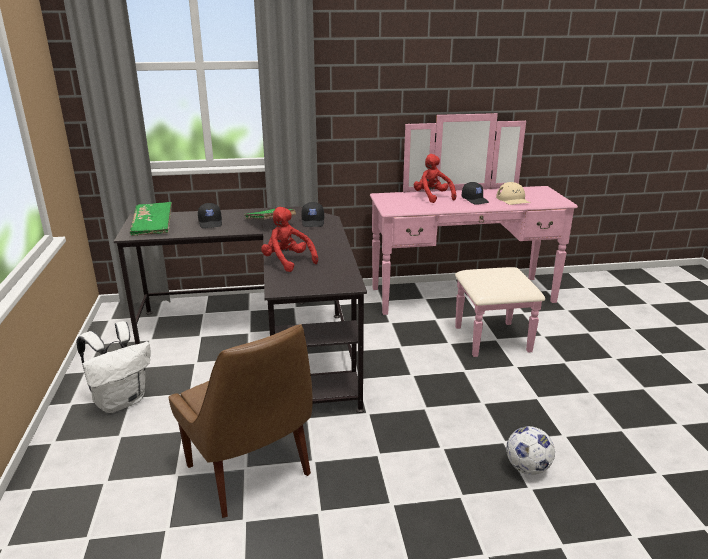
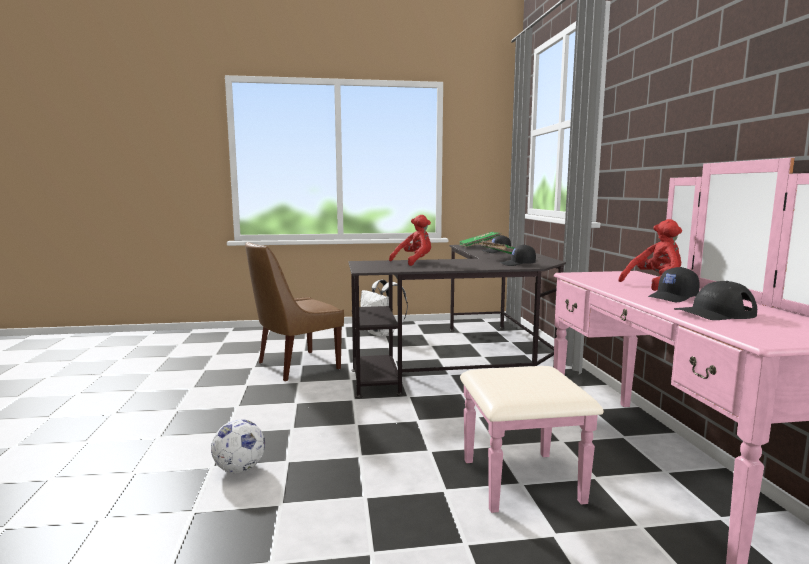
camera: 90 degrees right, 15 degrees down
(513, 199) = (714, 313): beige cap -> black cap

